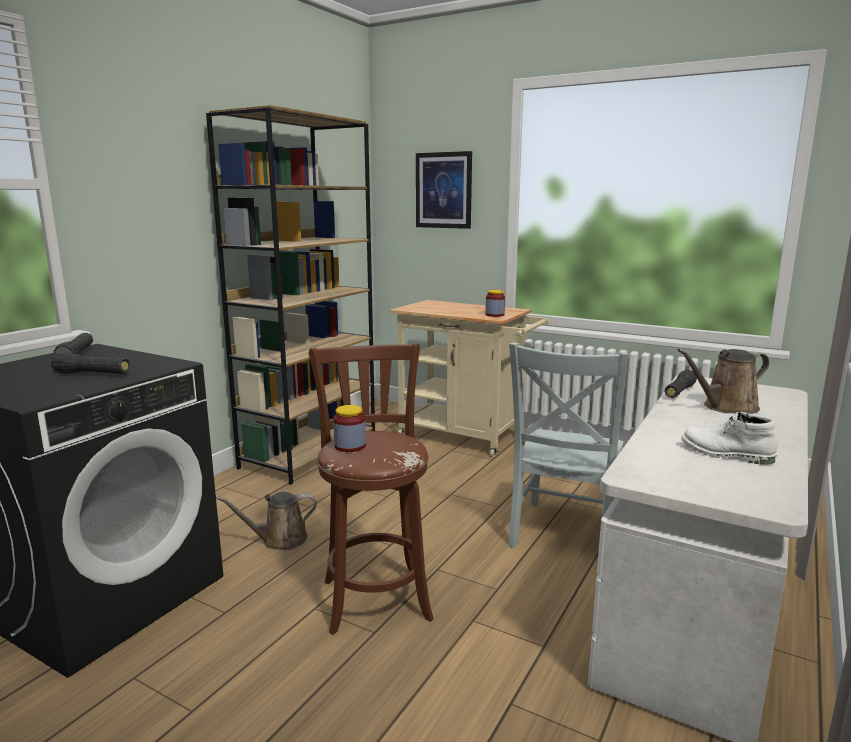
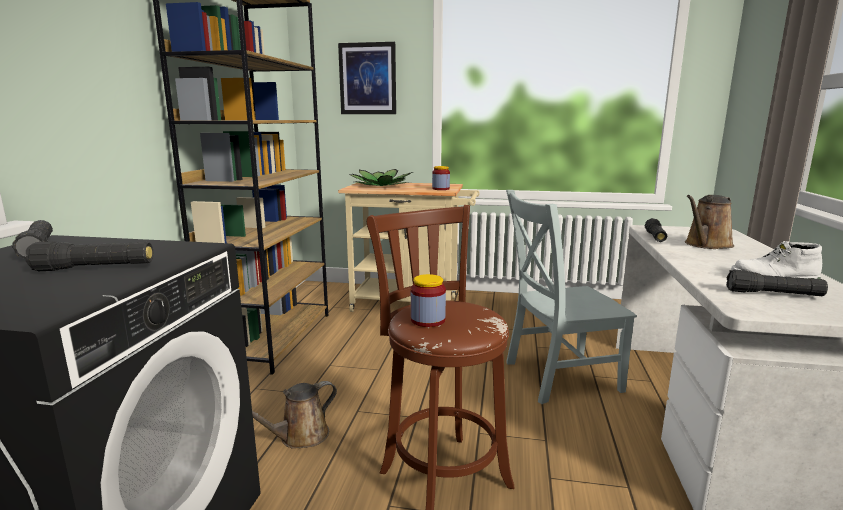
camera: 20 degrees left, 0 degrees up
(440, 307) = (382, 185): none -> potted plant
(562, 534) = (557, 377): grey chair -> grey chair turned 75 degrees clockwise
(693, 467) = (773, 294): none -> black flashlight

